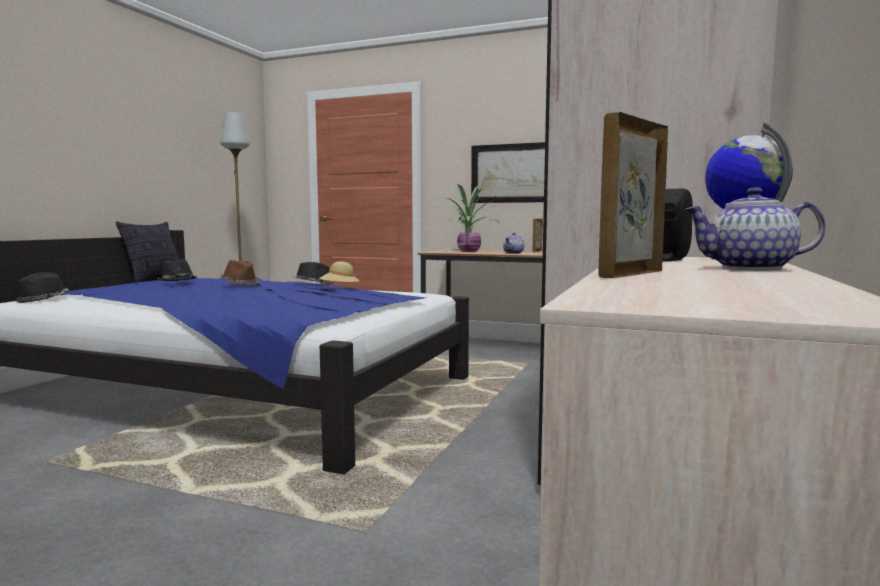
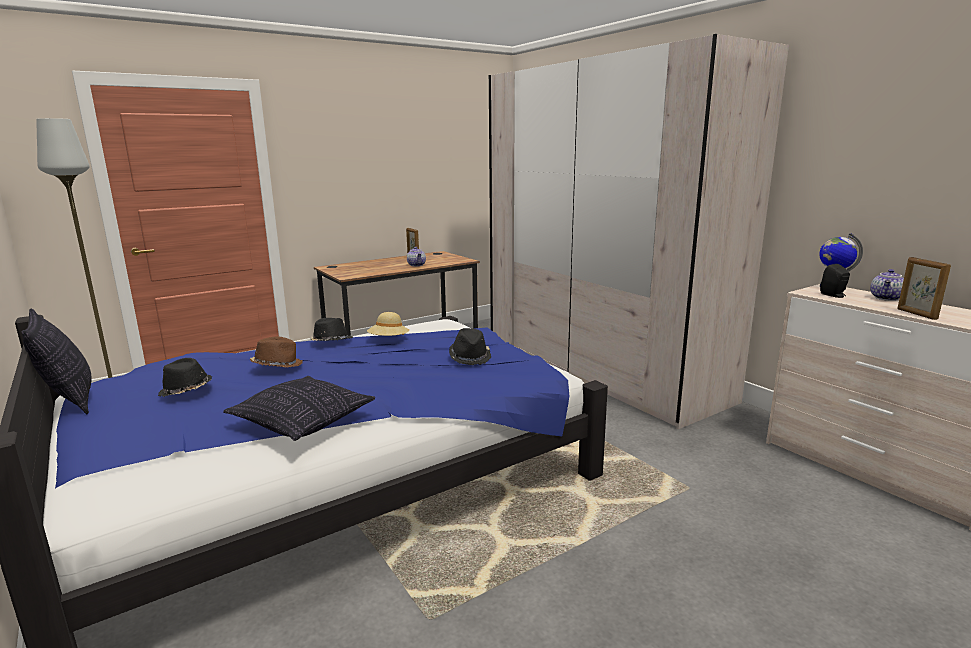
camera: 55 degrees left, 10 degrees up
(42, 300) = (124, 485): black hat -> black hat (470, 357)
(140, 300) = (304, 422): none -> pillow
(467, 251) = (364, 268): potted plant -> none
(511, 173) = (369, 185): picture -> none

